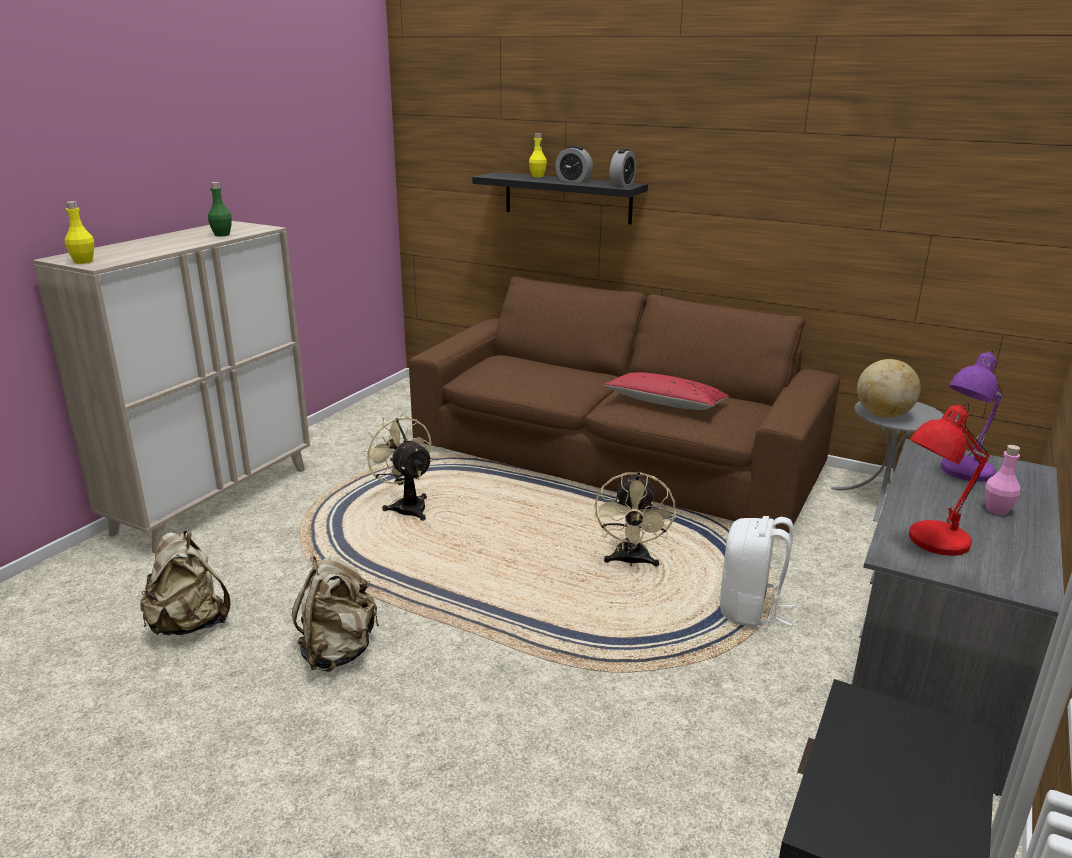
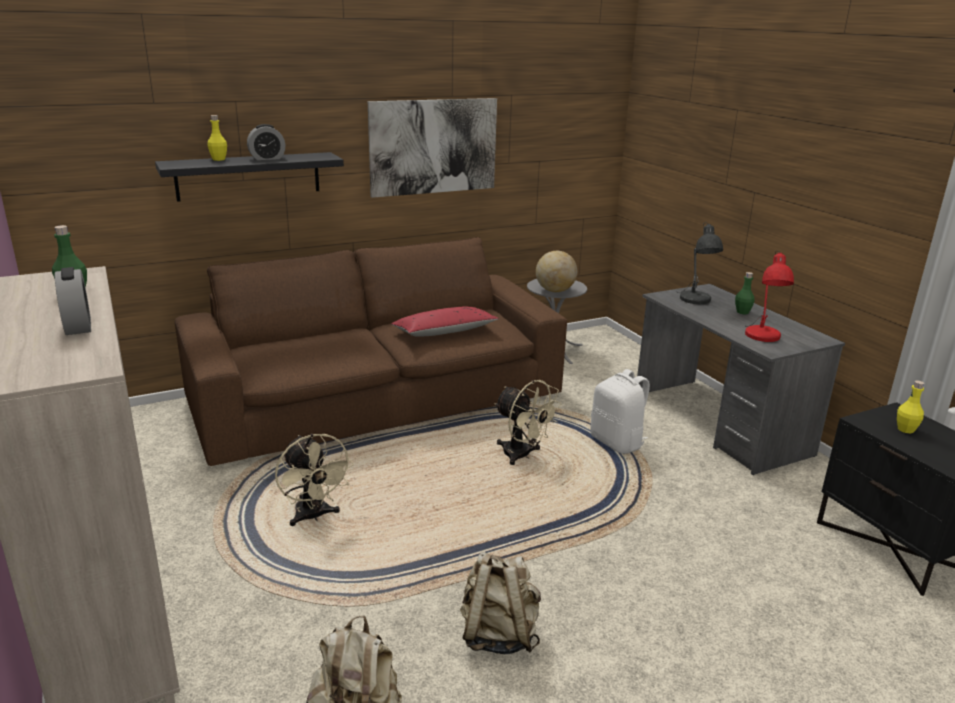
camera: 55 degrees left, 0 degrees up
(83, 262) = (57, 373): yellow bottle -> yellow bottle (905, 429)
(406, 506) = (314, 516): beige fan -> beige fan turned 120 degrees counterclockwise
(622, 184) = (318, 155): alarm clock -> alarm clock (78, 326)
(769, 193) = (433, 146): none -> picture
(962, 472) = (696, 300): purple table lamp -> grey table lamp
(997, 510) = (742, 312): pink bottle -> green bottle

